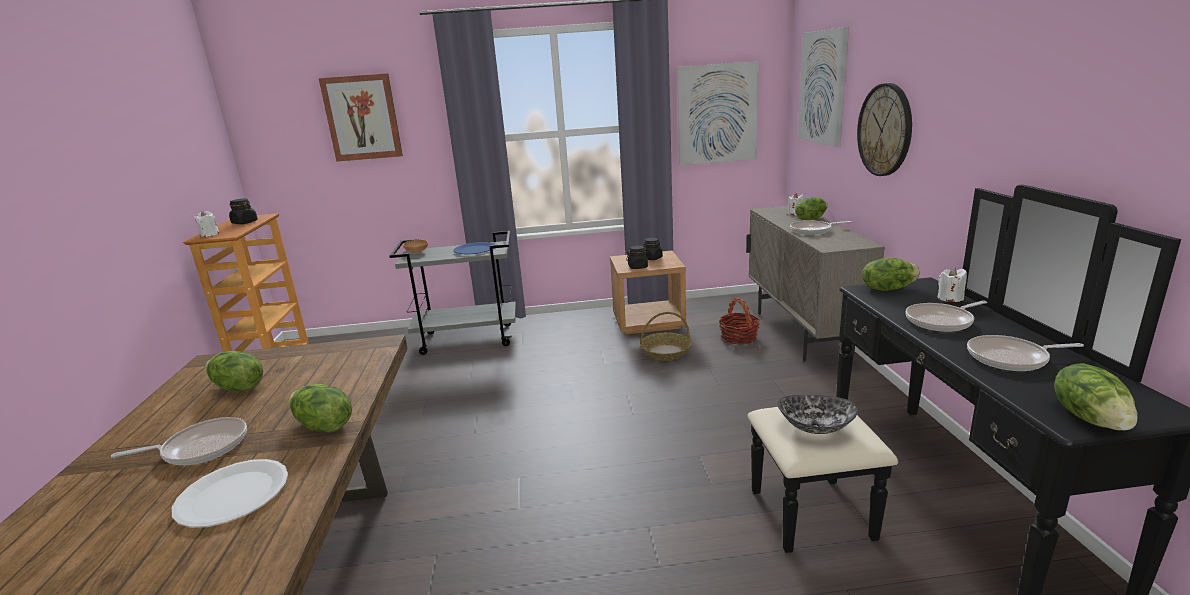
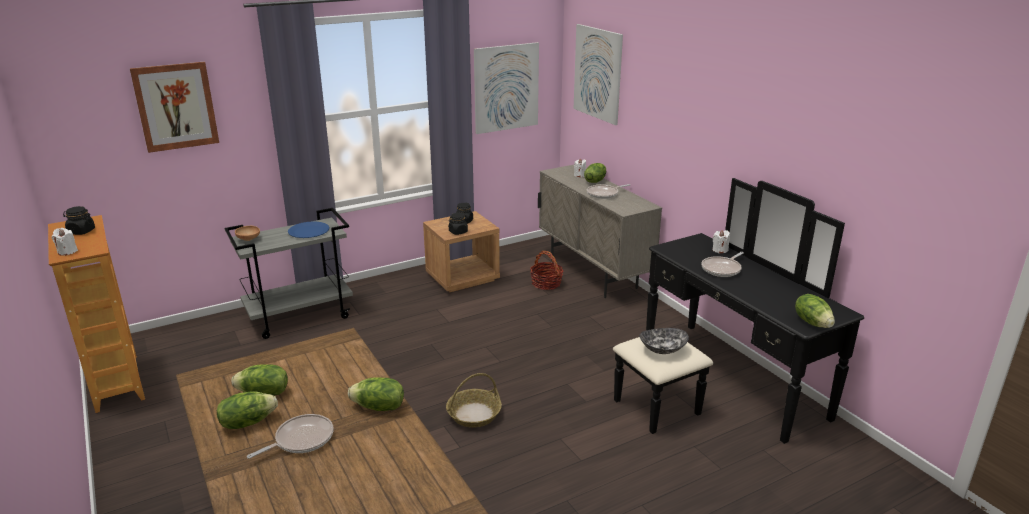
camera: 25 degrees left, 5 degrees up
(233, 494) = (371, 460): white plate -> none
(665, 352) = (494, 304): basket -> basket (474, 414)
(885, 130) = (658, 121): wall clock -> none
(887, 288) = (680, 245): lettuce -> lettuce (247, 422)
(1011, 358) = (767, 291): frying pan -> none

